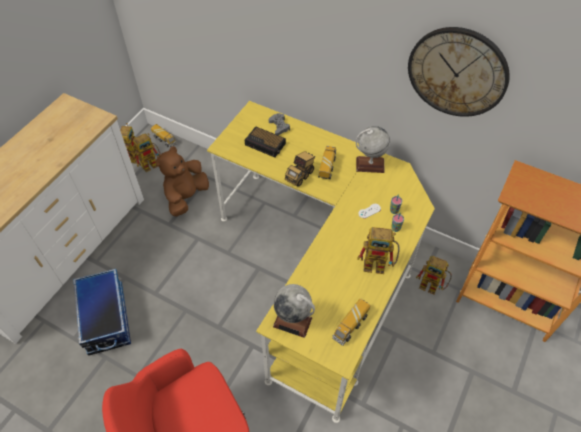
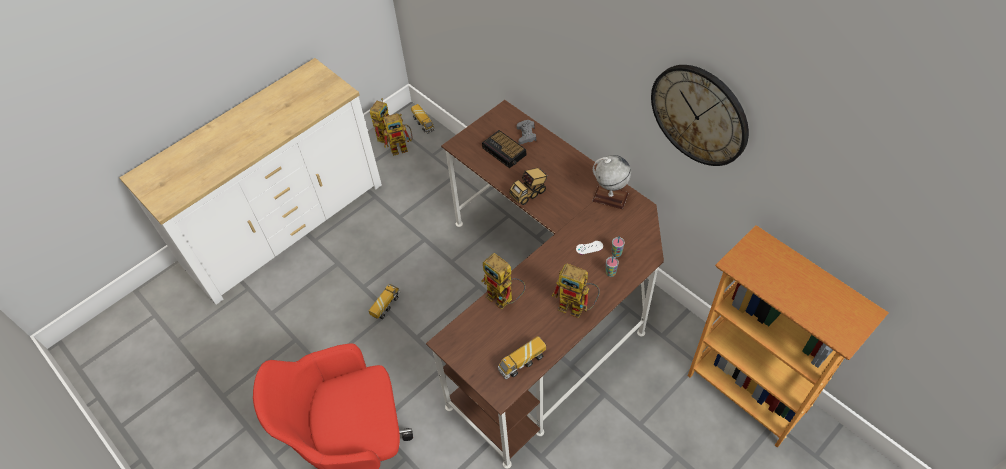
camera: 20 degrees right, 0 degrees up
(105, 318) = (307, 301): storage box -> none
(186, 197) = (426, 191): brown plush toy -> none
(292, 322) = (465, 344): globe -> none
(321, 273) = (545, 307): yellow desk -> brown desk
(327, 167) = (561, 190): toy truck -> toy truck (386, 305)
(432, 286) = (666, 352): toy robot -> toy robot (505, 299)

